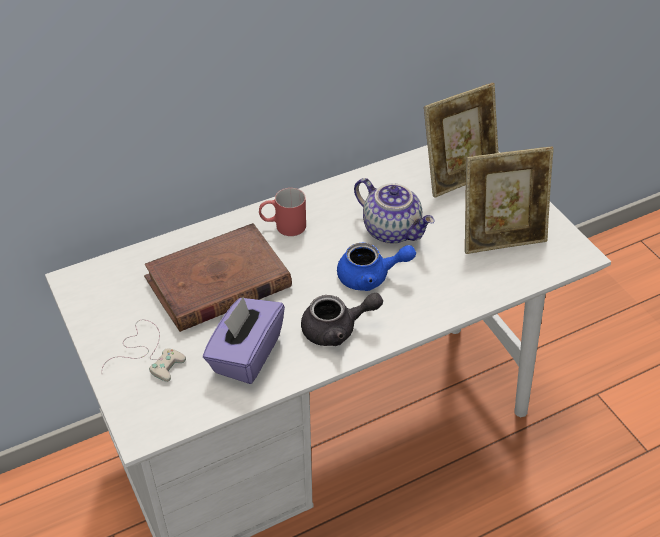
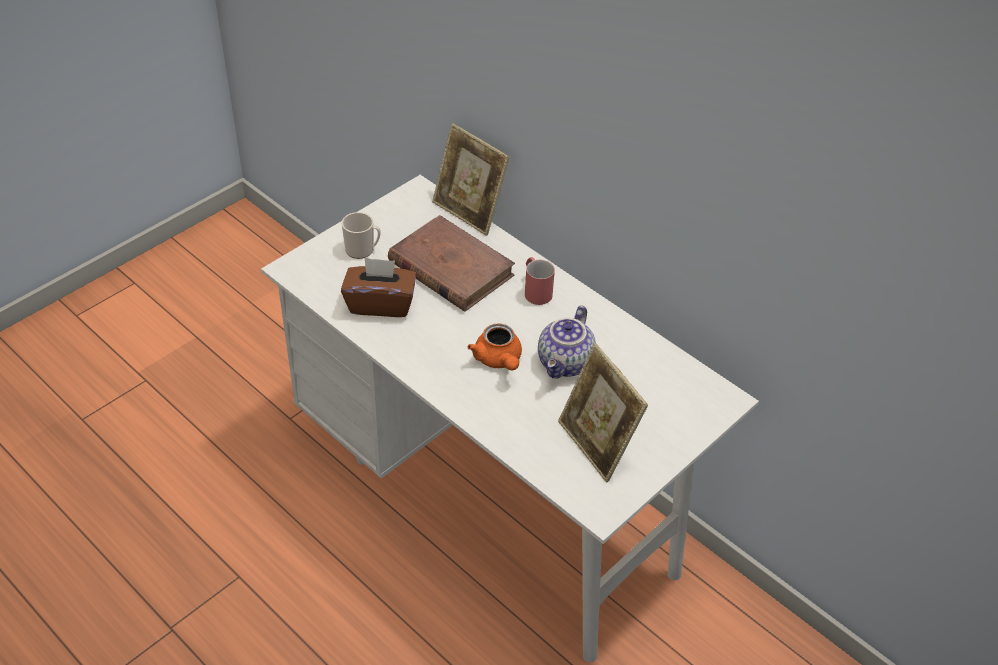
camera: 70 degrees right, 0 degrees up
(147, 353) = (362, 250): white game controller -> mug
(246, 354) = (380, 304): purple tissue box -> brown tissue box
(337, 329) = (428, 351): grey teapot -> none
(370, 277) = (498, 360): blue teapot -> orange teapot
(458, 176) = (671, 398): picture frame -> picture frame (469, 212)

